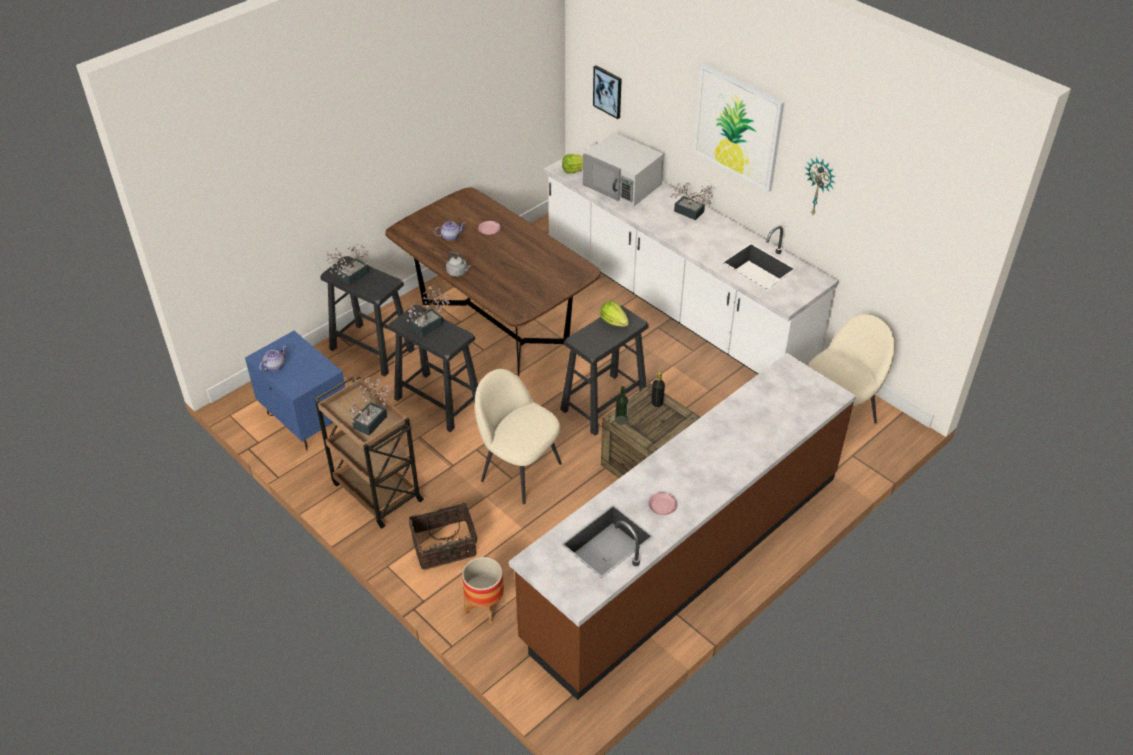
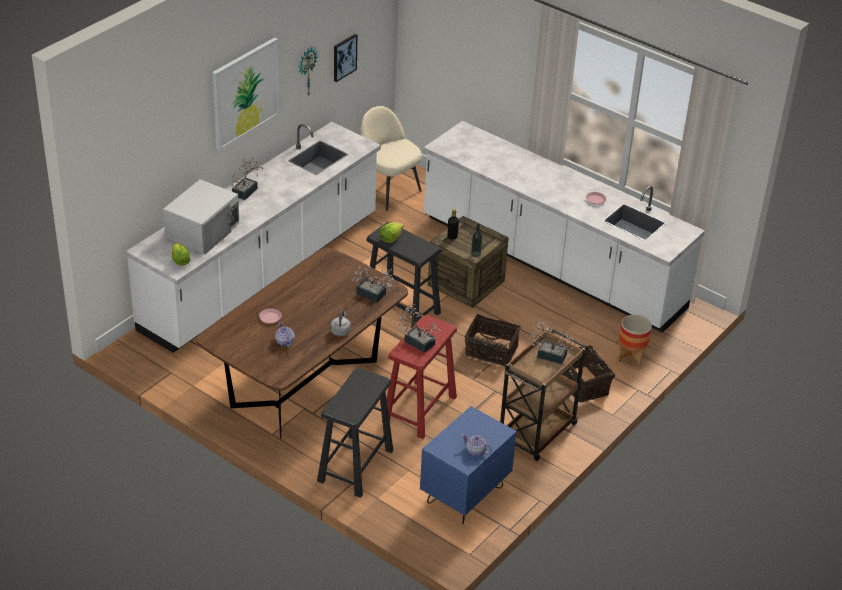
camera: 100 degrees left, 5 degrees down
(350, 277) = (357, 403): potted plant -> potted plant (373, 295)
(438, 401) = (419, 409): black stool -> red stool
(519, 471) = (491, 351): beige chair -> basket
(608, 91) = (130, 190): picture -> picture (344, 57)
(684, 556) = (551, 264): brown counter -> white counter

